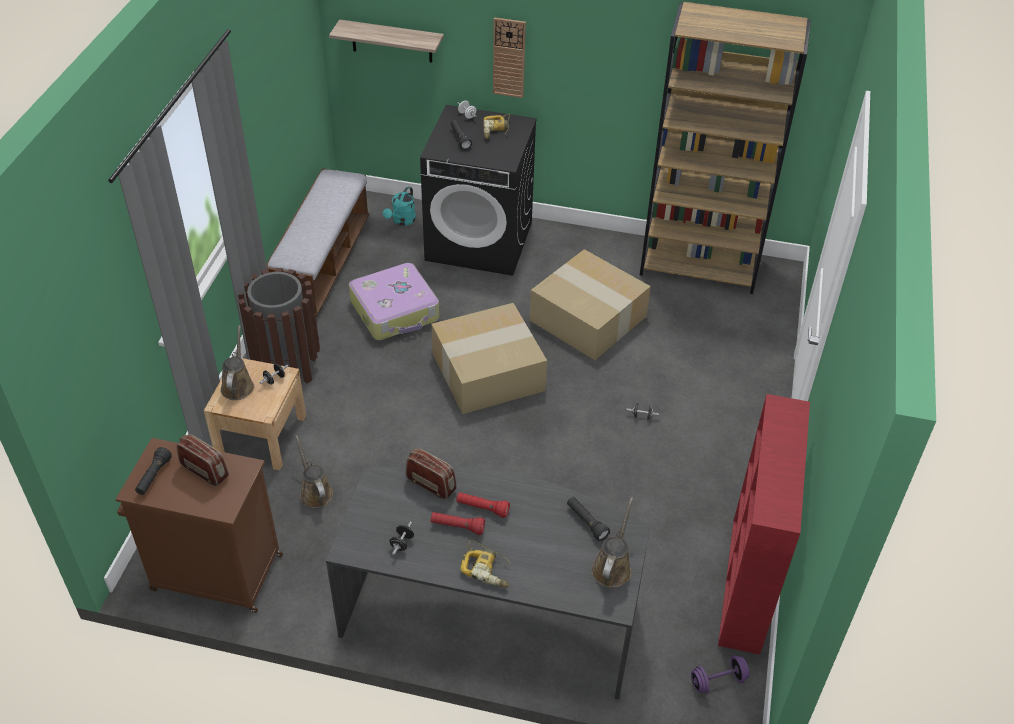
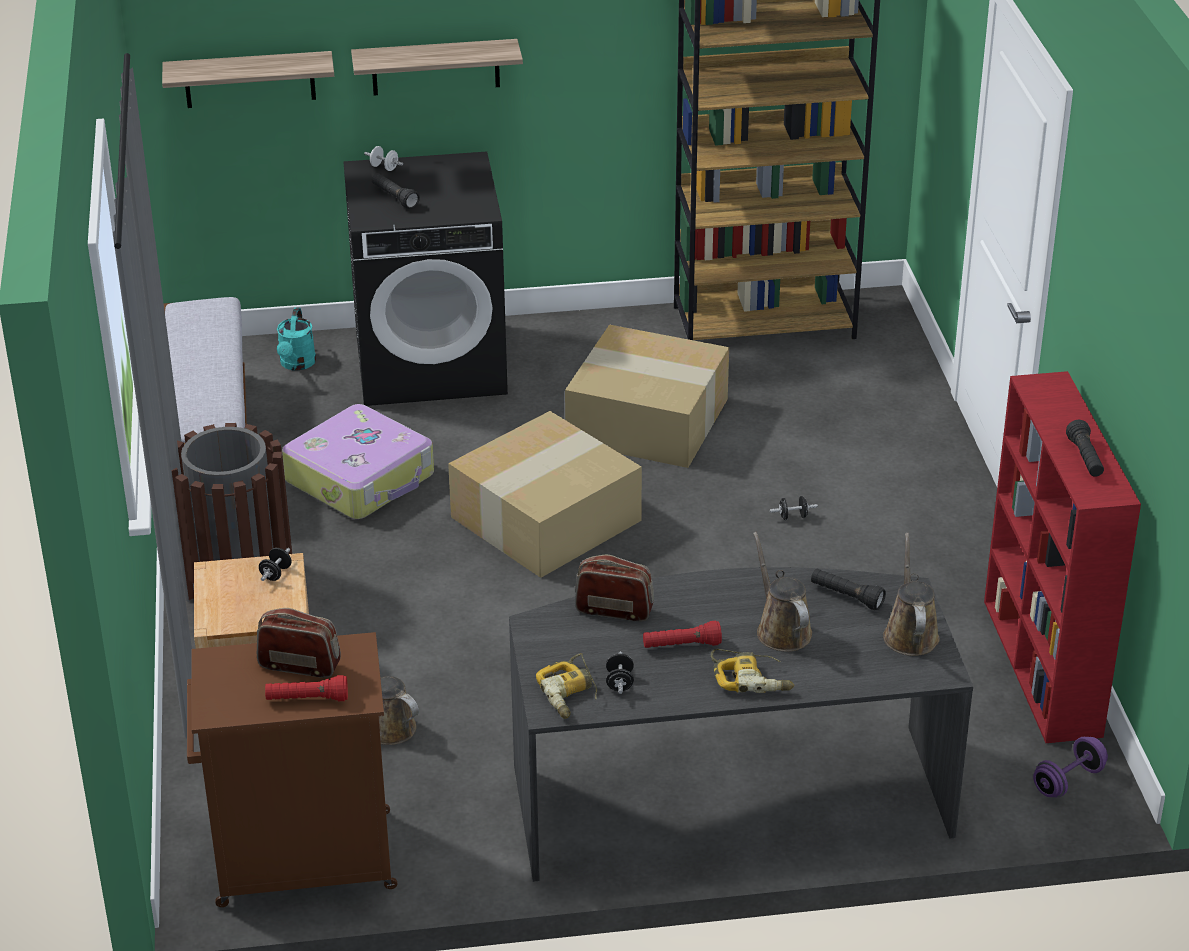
camera: 20 degrees left, 10 degrees down
(154, 476) = (229, 690): black flashlight -> black flashlight (1085, 459)
(238, 385) = (225, 594): brown watering can -> brown watering can (781, 630)
(482, 508) = (701, 617): red flashlight -> red flashlight (307, 699)
(496, 130) = (440, 177): power drill -> power drill (570, 693)
(509, 57) = (435, 67): wall clock -> shelf

